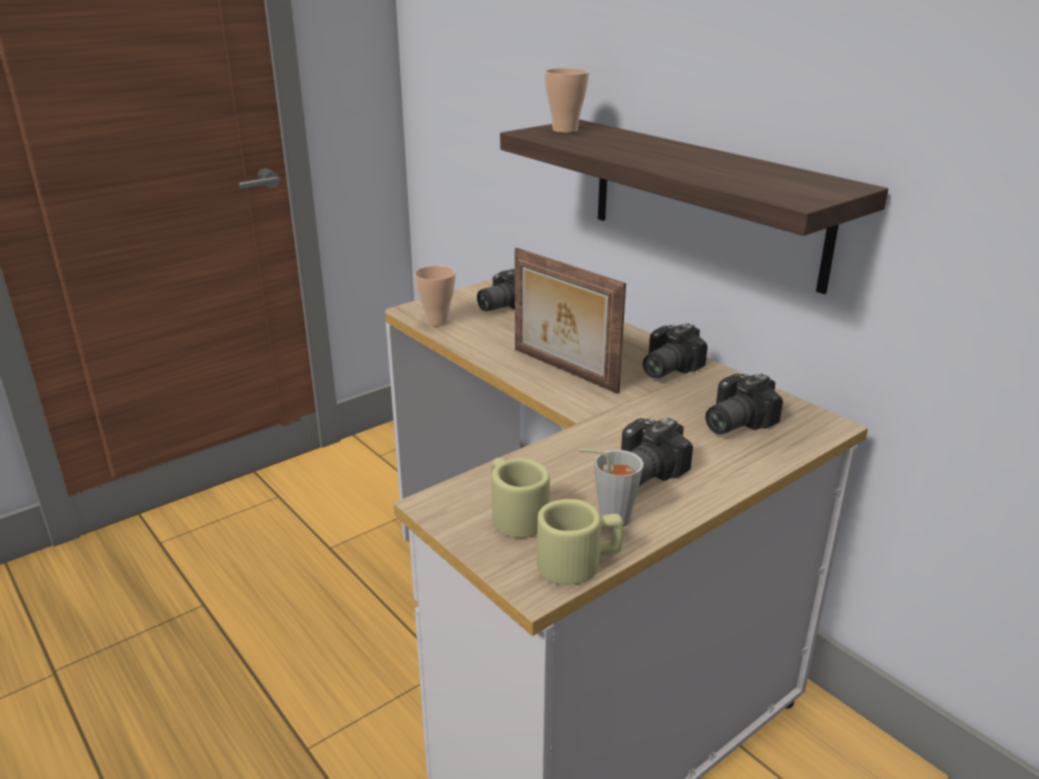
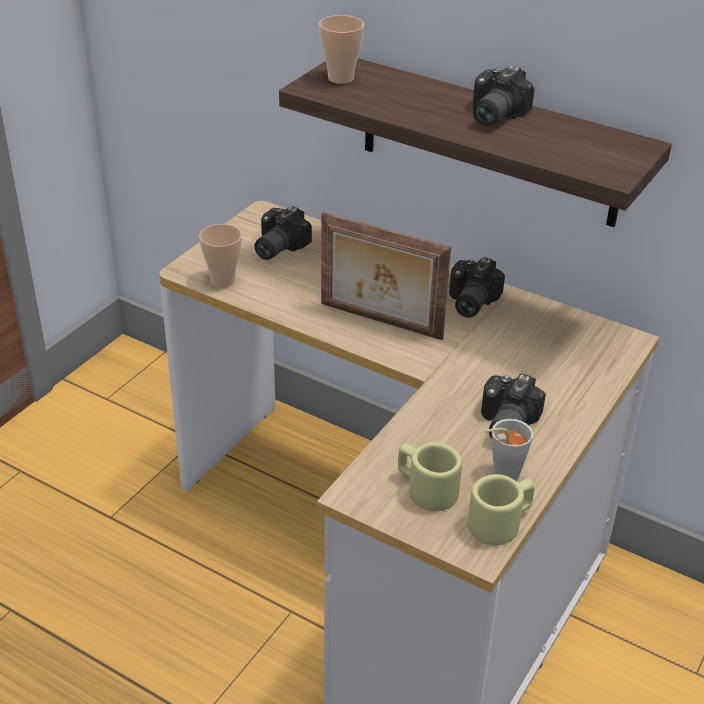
camera: 20 degrees left, 10 degrees up
(732, 422) = (552, 353): camera -> camera (491, 115)

